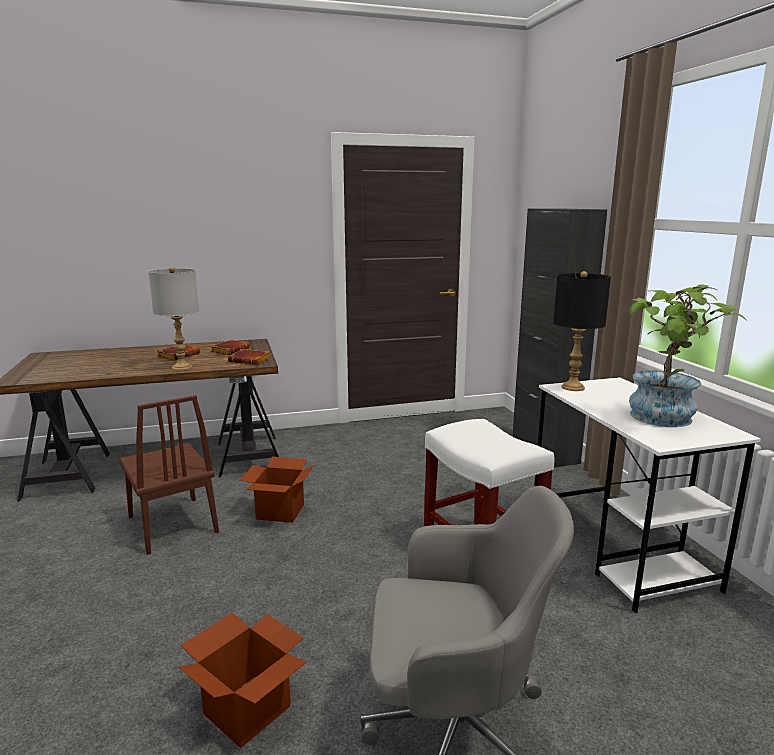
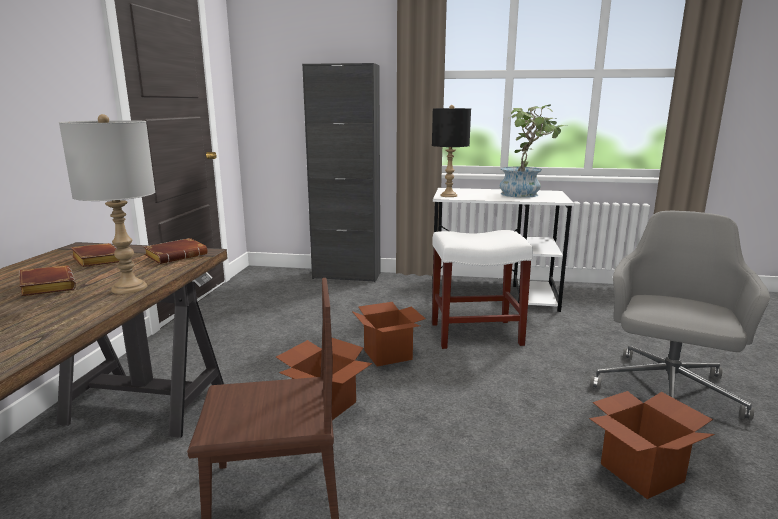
camera: 65 degrees left, 0 degrees up
(384, 516) = (387, 355): none -> cardboard box

